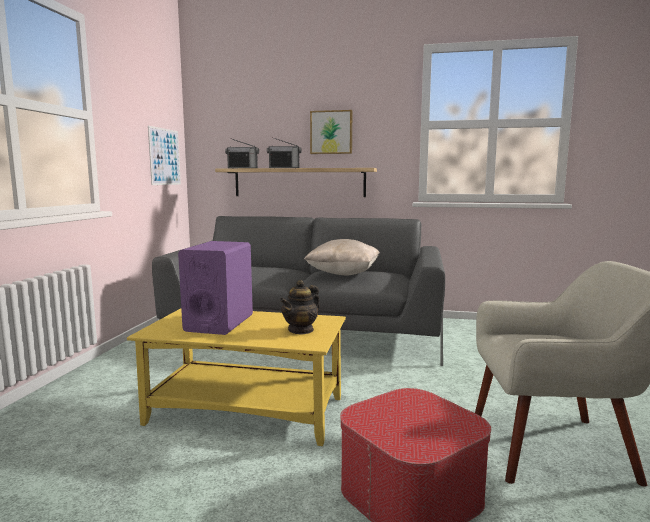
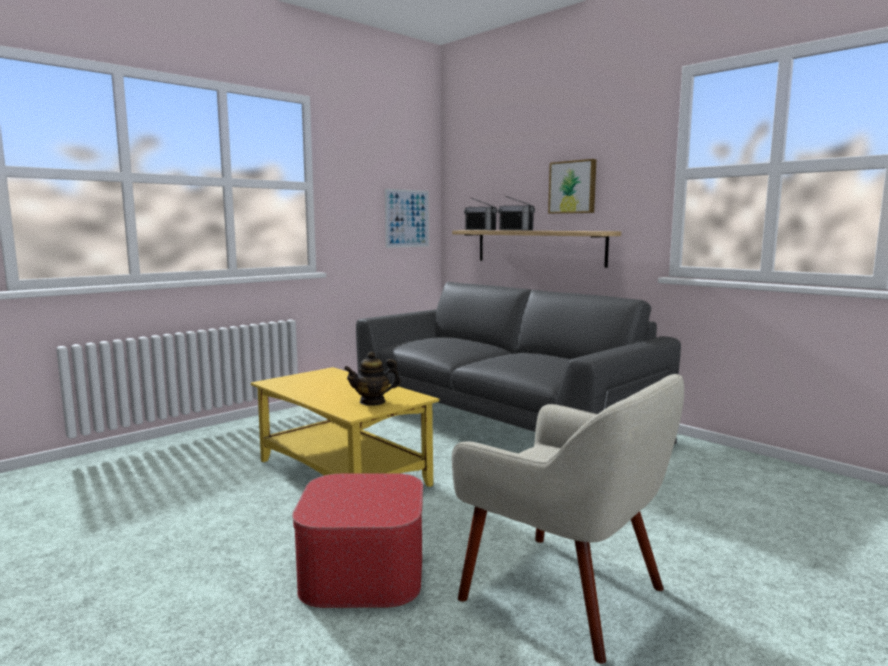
camera: 35 degrees right, 0 degrees up
(219, 323) = (327, 384): purple speaker -> none
(343, 273) = (523, 357): beige pillow -> none

